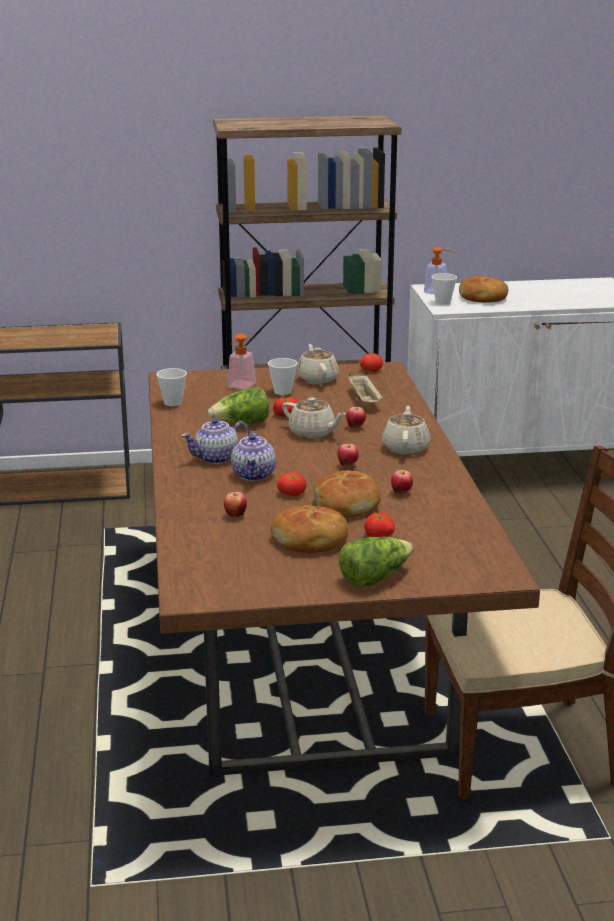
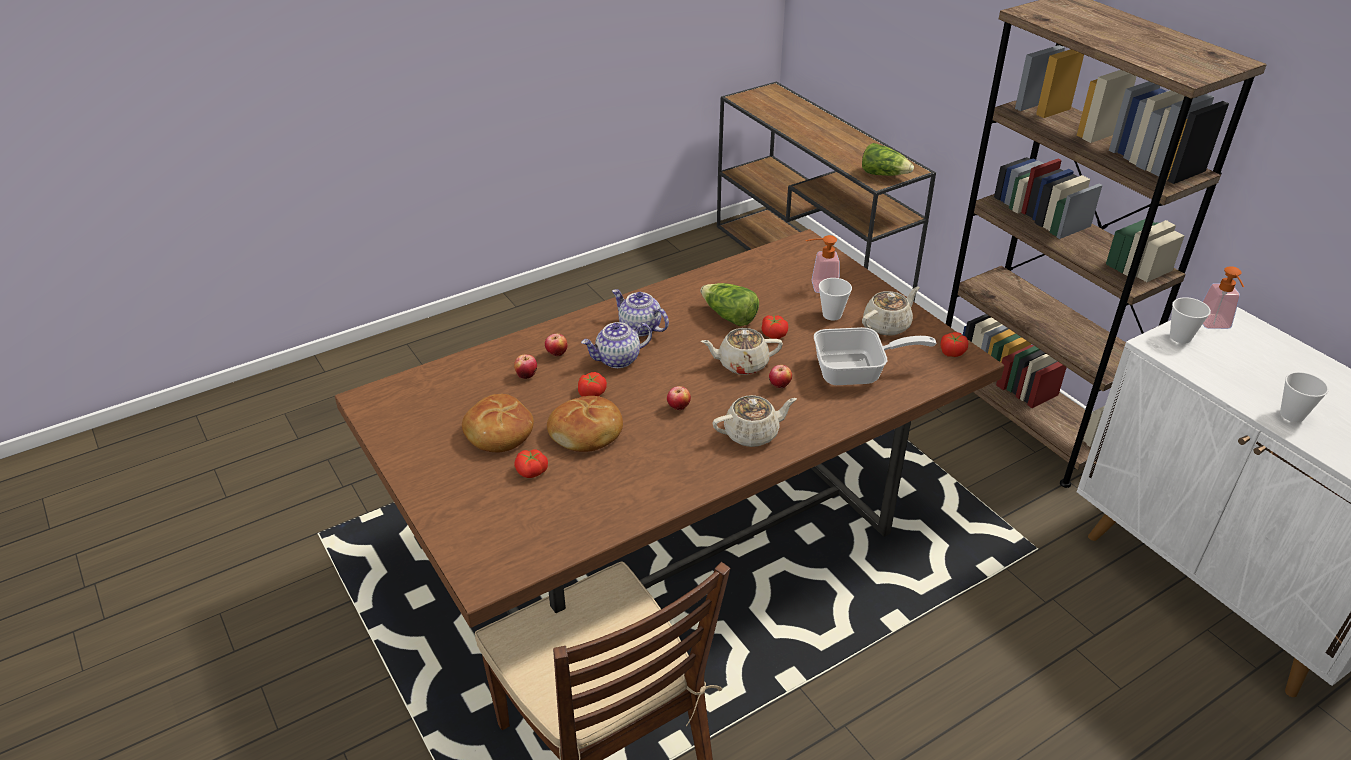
camera: 65 degrees right, 15 degrees up
(173, 403) = (746, 265): cup -> cup (1292, 415)
(313, 433) = (741, 364): beige teapot -> beige teapot turned 75 degrees clockwise
(365, 400) = (857, 372): beige tray -> frying pan
(374, 578) = (442, 492): lettuce -> lettuce (884, 174)
(401, 493) = (636, 461): apple -> apple (557, 354)
(483, 298) = (1240, 364): bread -> none

